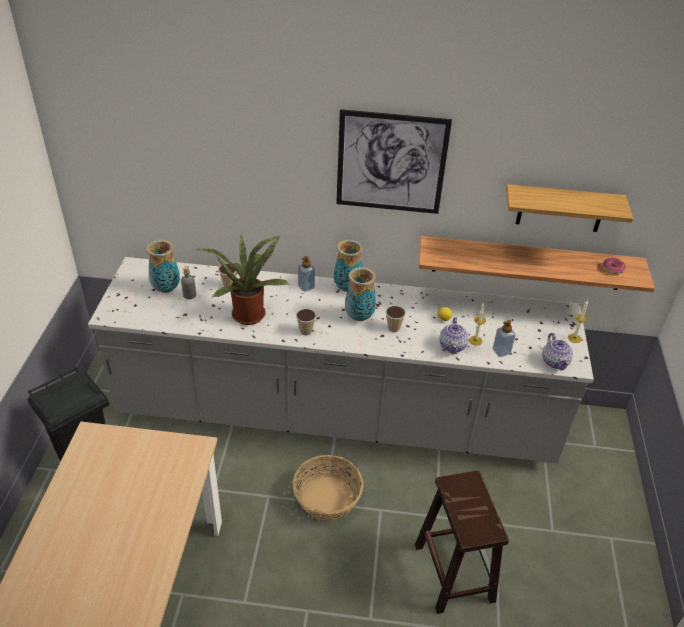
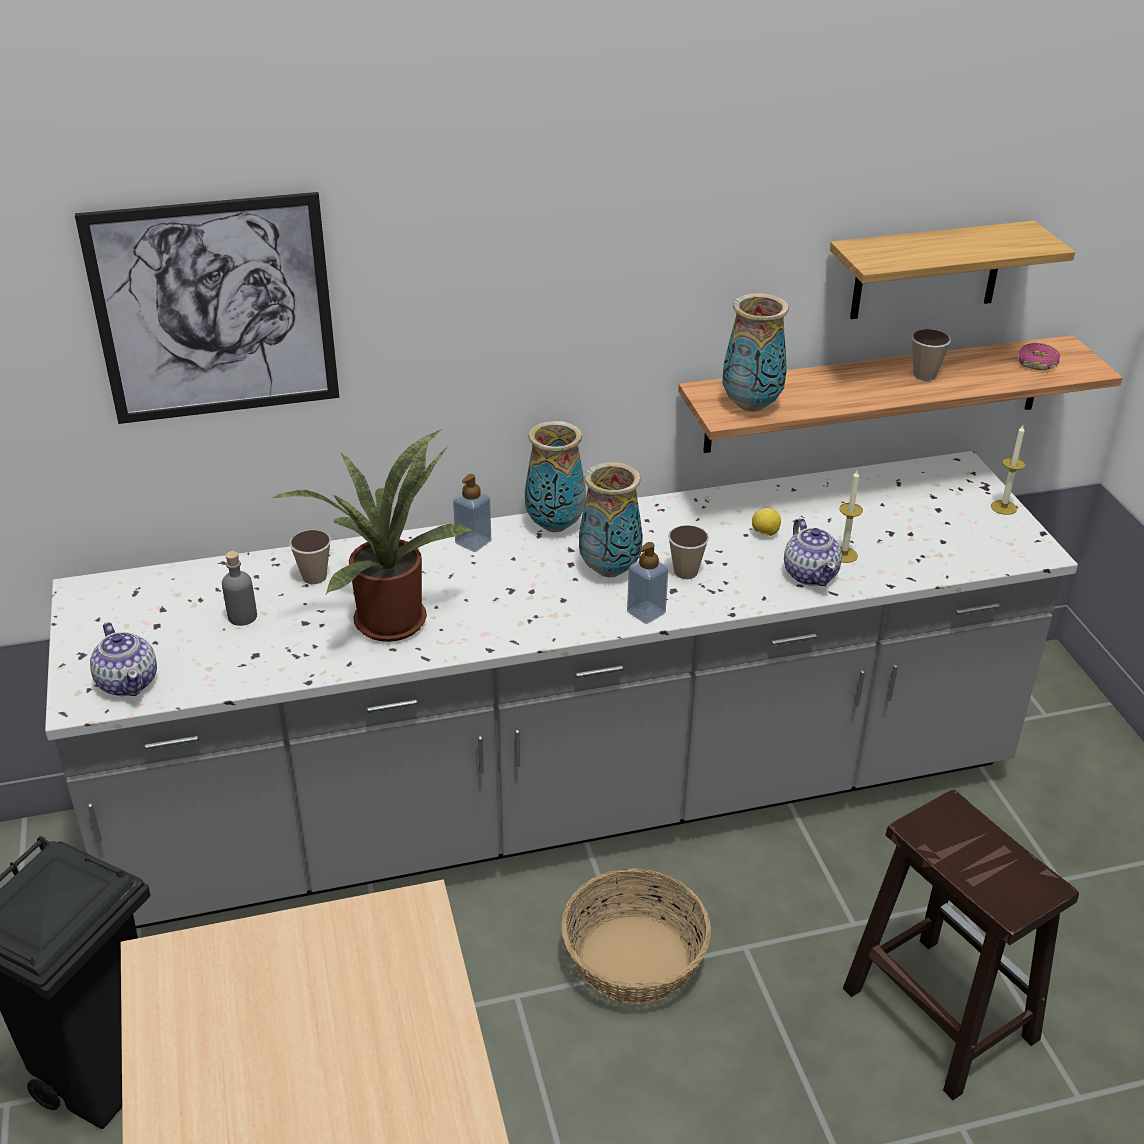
camera: 20 degrees left, 5 degrees down
(166, 289) = (184, 618): vase -> vase (751, 405)
(306, 331) = (524, 621): cup -> cup (924, 375)
(391, 163) = (613, 242): picture -> picture (215, 310)
(501, 351) = (899, 561): soap dispenser -> soap dispenser (646, 613)
(555, 361) = (998, 553): teapot -> teapot (128, 682)

